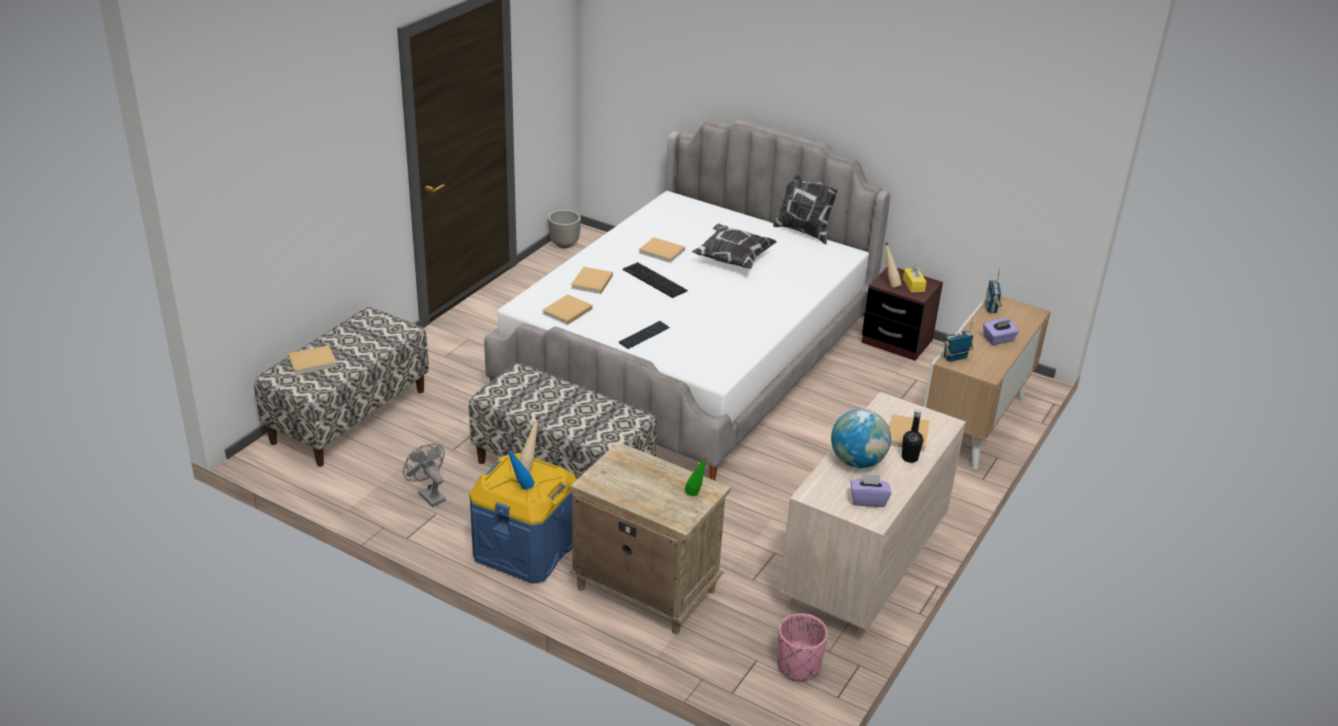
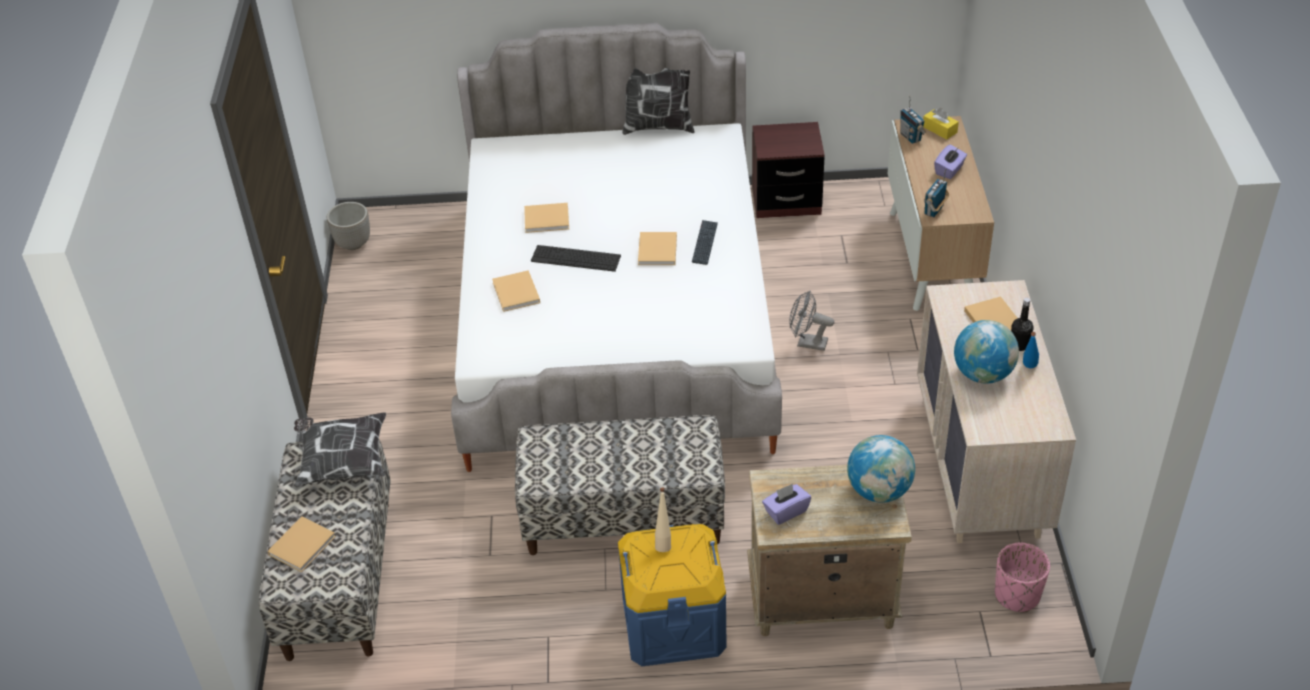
camera: 30 degrees left, 10 degrees up
(428, 495) = (519, 621): grey fan -> grey fan (807, 343)
(520, 488) = (680, 571): blue bottle -> blue bottle (1028, 369)
(566, 312) = (529, 343): beige book -> beige book (657, 251)
(644, 336) = (635, 331): keyboard -> keyboard (705, 243)
(695, 497) = (879, 491): green bottle -> globe
(732, 259) = (625, 195): pillow -> pillow (342, 461)
(868, 500) = (1030, 410): purple tissue box -> purple tissue box (786, 511)
(889, 284) = (775, 148): beige bottle -> none
(913, 285) = (796, 138): yellow tissue box -> yellow tissue box (939, 129)

